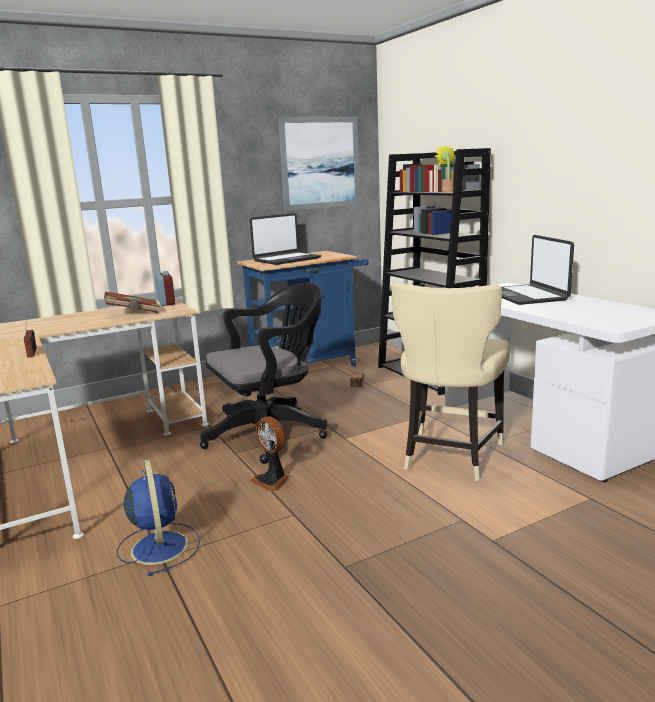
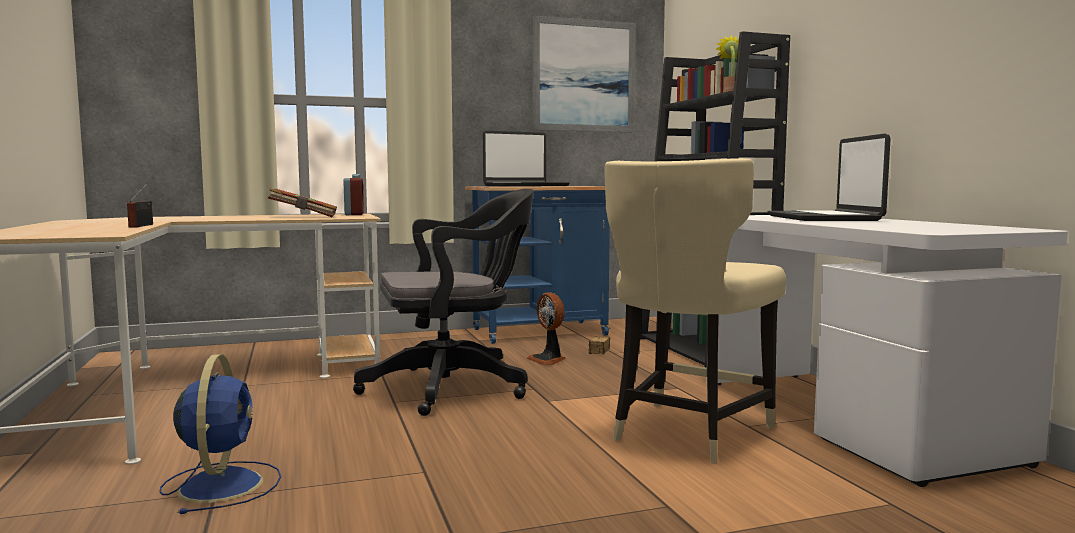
camera: 10 degrees right, 10 degrees down
(272, 480) = (421, 433): fan -> fan (548, 360)

